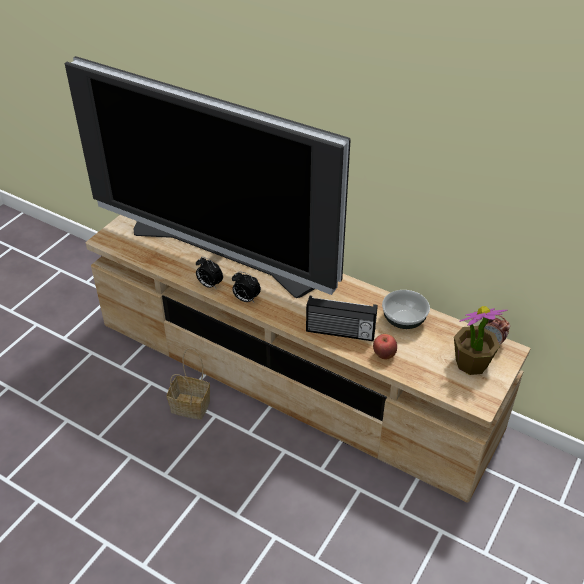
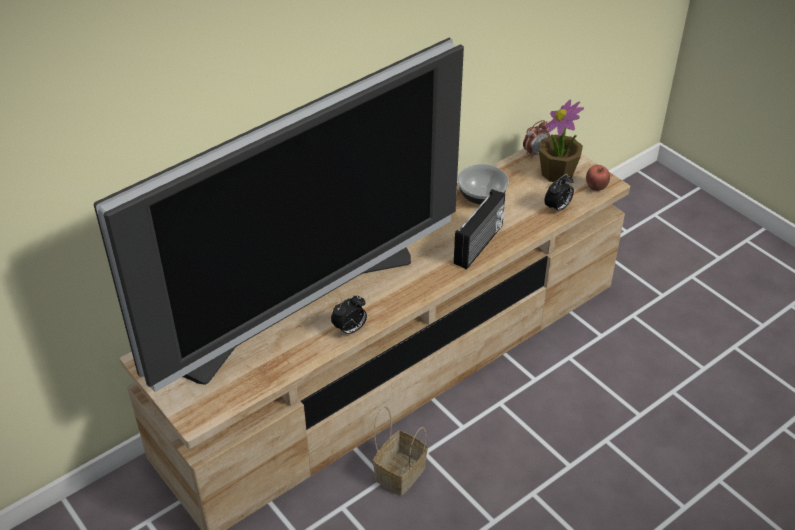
camera: 70 degrees left, 0 degrees up
(246, 299) = (392, 304): alarm clock -> alarm clock (557, 208)
(384, 355) = (524, 224): apple -> apple (596, 188)

